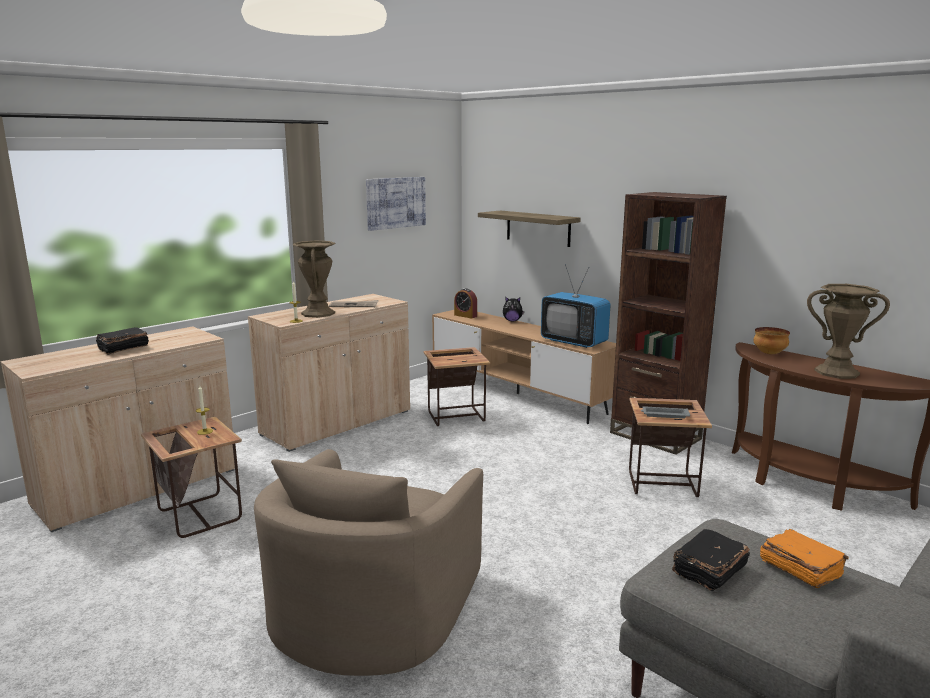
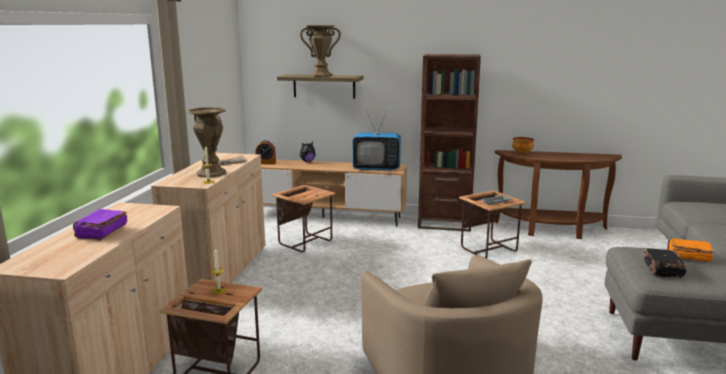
camera: 35 degrees left, 0 degrees up
(123, 348) = (101, 232): black book -> purple book
(395, 202) = (211, 72): picture -> none
(836, 372) = (569, 157): brown vase -> brown vase (321, 75)

